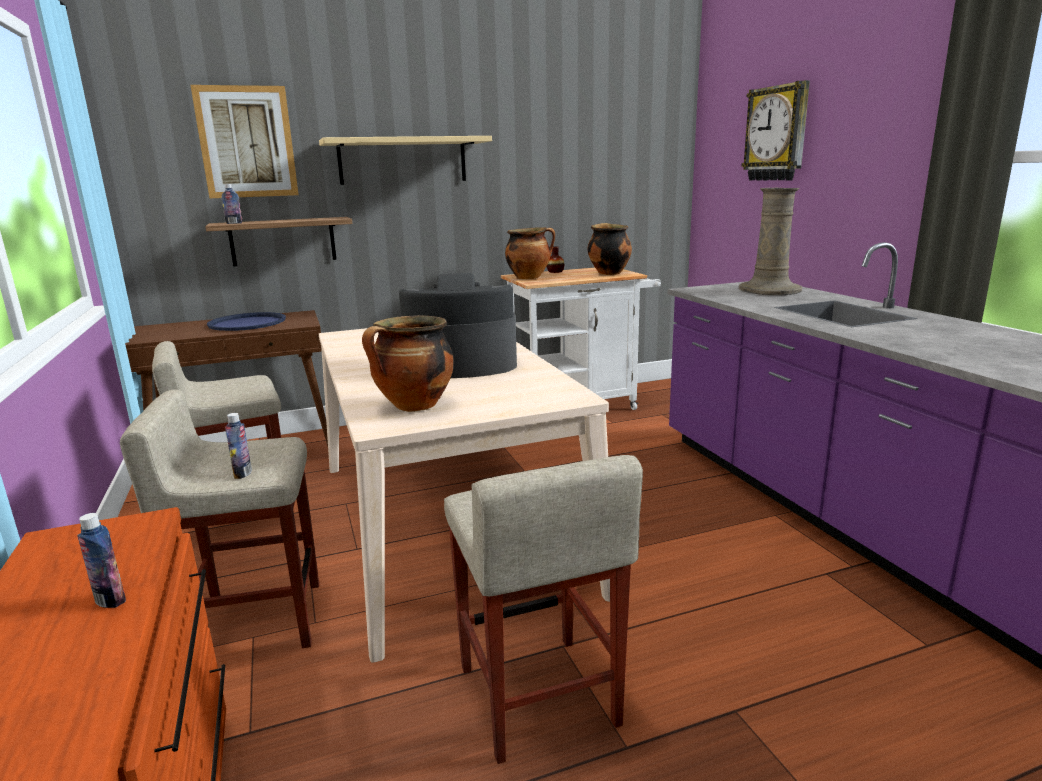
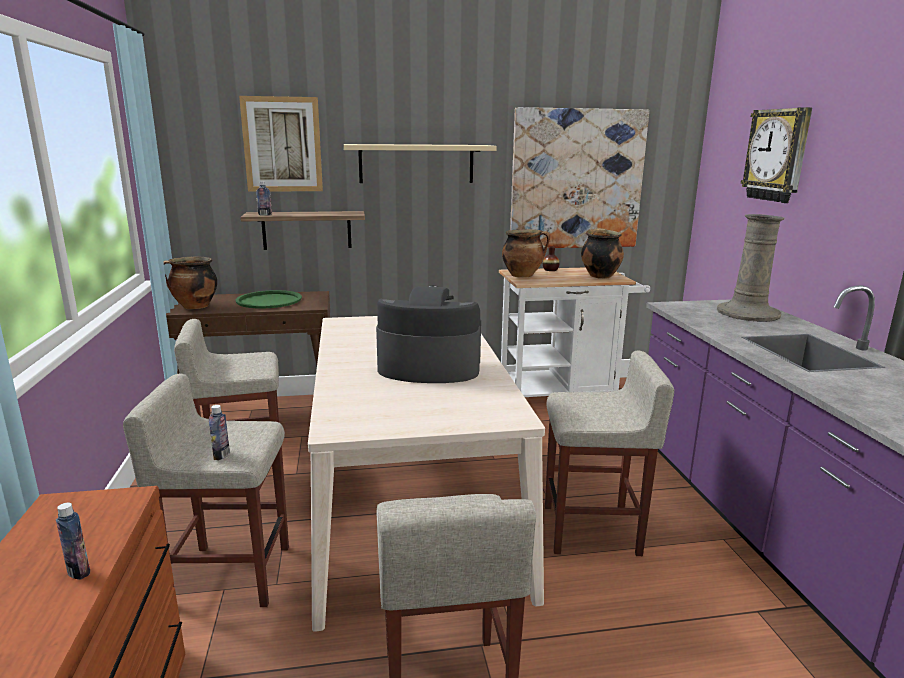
camera: 10 degrees right, 0 degrees up
(247, 323) = (269, 300): blue tray -> green tray
(414, 406) = (371, 411): cooking pot -> cooking pot (194, 307)
(574, 174) = (576, 180): none -> picture
(646, 523) = (592, 530): none -> beige stool

